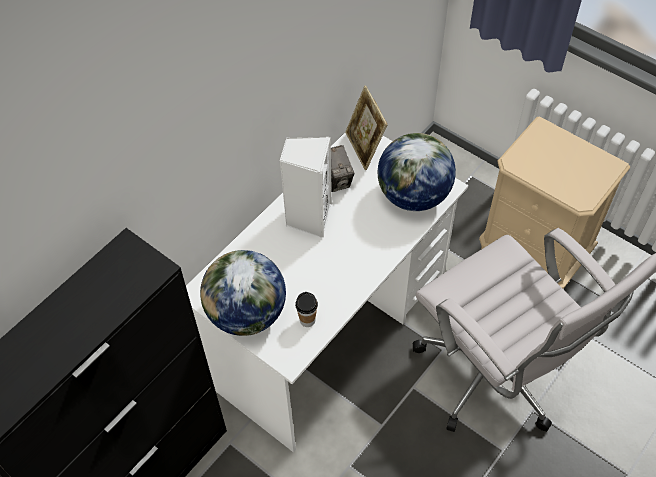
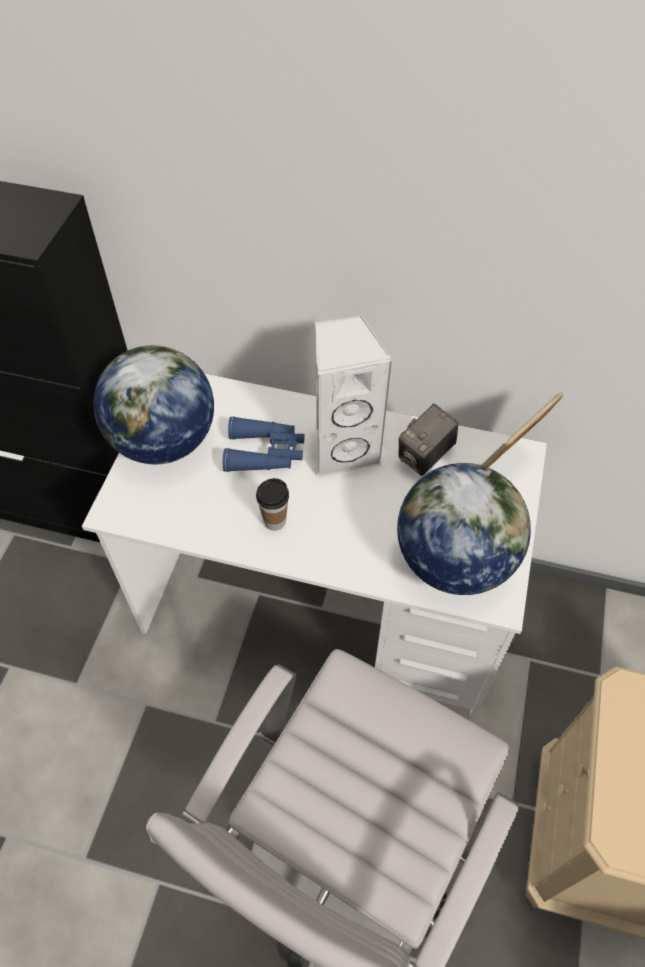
camera: 65 degrees right, 0 degrees up
(288, 259) = (265, 452): none -> blue binoculars
(307, 320) = (180, 508): cup -> cup (275, 521)

